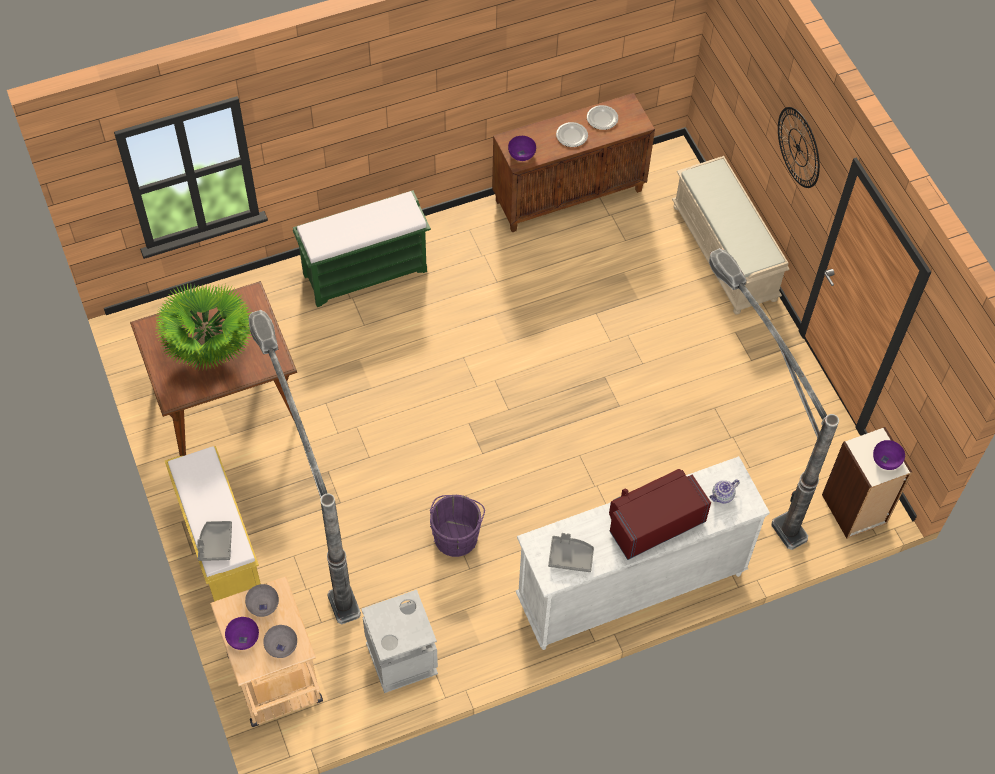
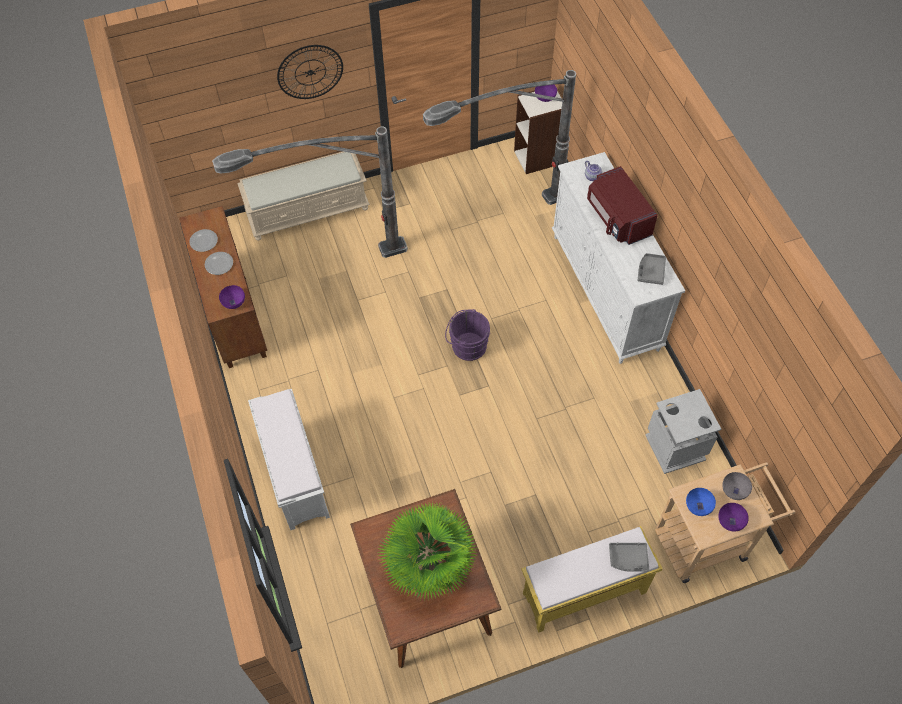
camera: 85 degrees left, 0 degrees up
(263, 605) = (698, 505): grey bowl -> blue bowl
(314, 529) = (562, 515): floor lamp -> floor lamp (330, 266)
(366, 272) = (294, 475): green bench -> white bench
(456, 535) = (564, 406): purple bucket -> purple bucket (467, 346)

